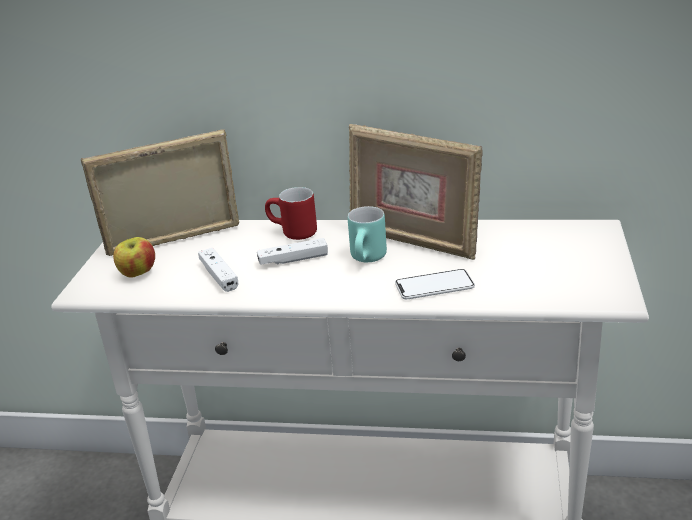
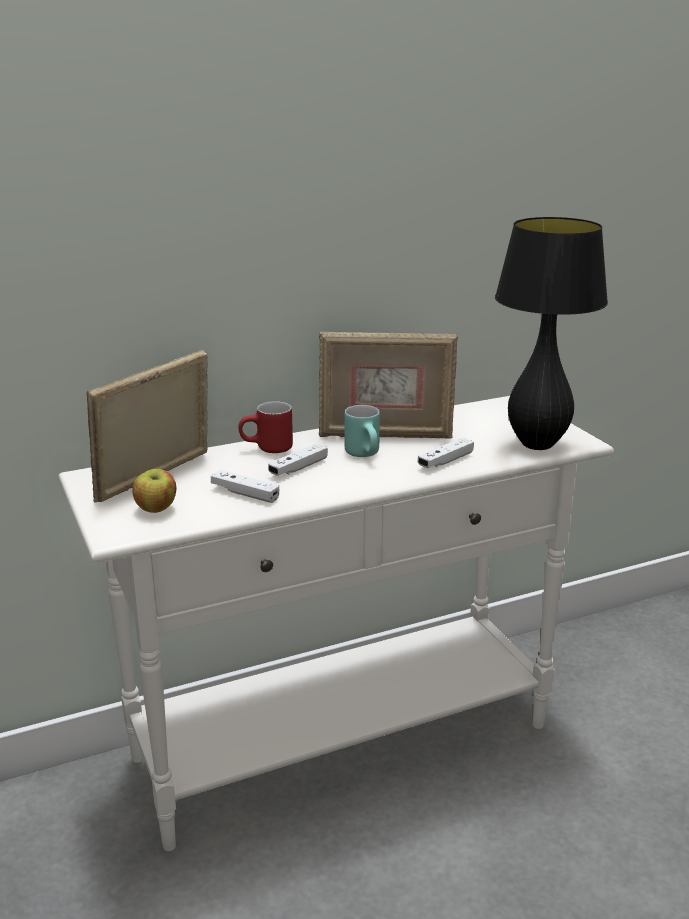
camera: 35 degrees left, 5 degrees down
(434, 286) = (445, 461): phone -> white game controller
(557, 289) = (537, 444): none -> black table lamp

